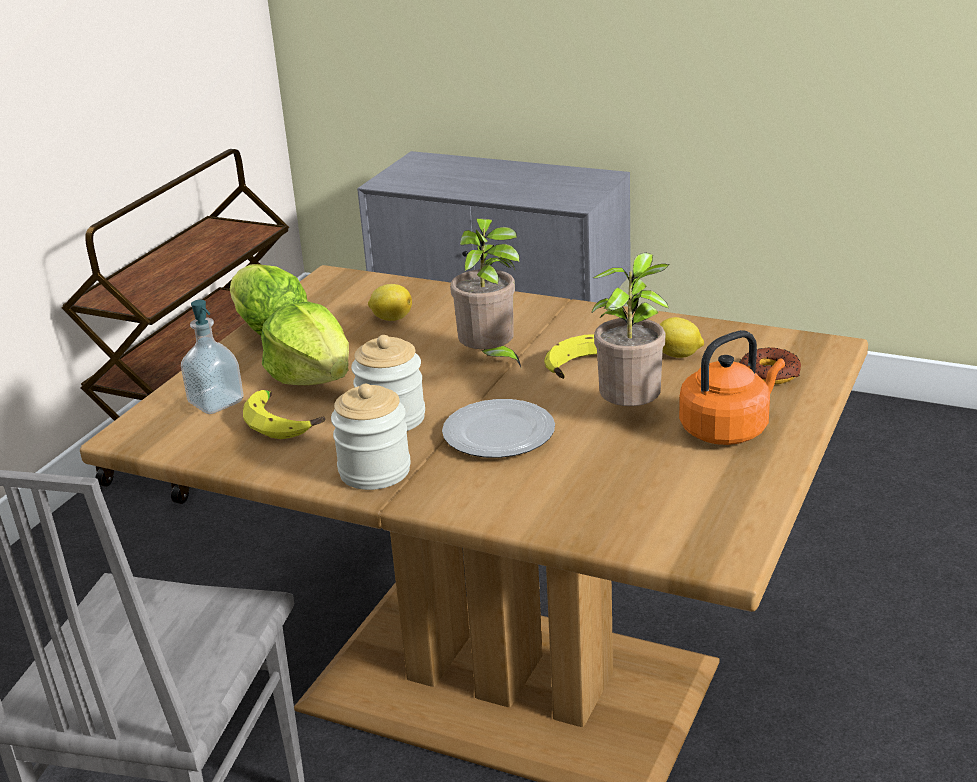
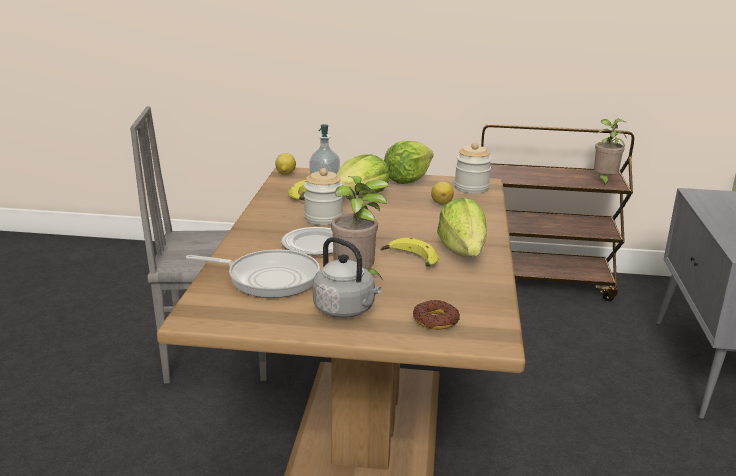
camera: 70 degrees right, 5 degrees down
(374, 471) = (267, 222): jar -> jar (471, 188)
(490, 359) = (405, 233): potted plant -> potted plant (604, 181)
(576, 328) = (463, 252): none -> lettuce
(607, 483) = (268, 278): none -> frying pan
(679, 355) = (444, 287): lemon -> lemon (285, 173)
(728, 429) = (346, 310): orange kettle -> grey kettle

